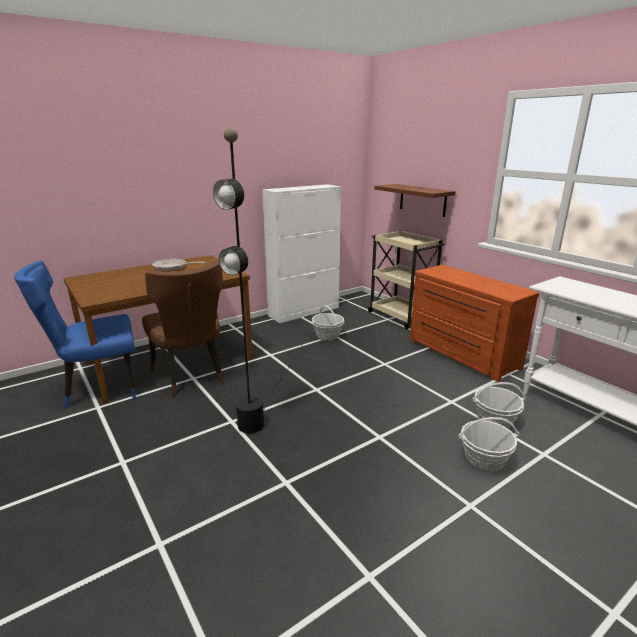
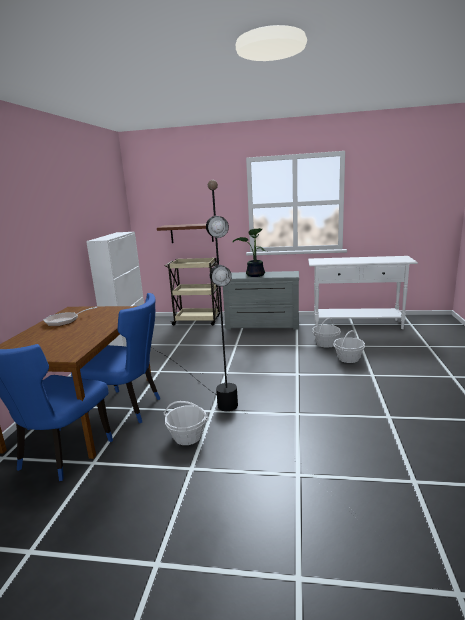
camera: 45 degrees left, 5 degrees down
(191, 376) = (128, 408): brown chair -> blue chair
(327, 336) = (174, 346): basket -> basket (187, 436)
(461, 354) = (262, 325): brown dresser -> grey dresser
(462, 279) = (255, 275): none -> potted plant

